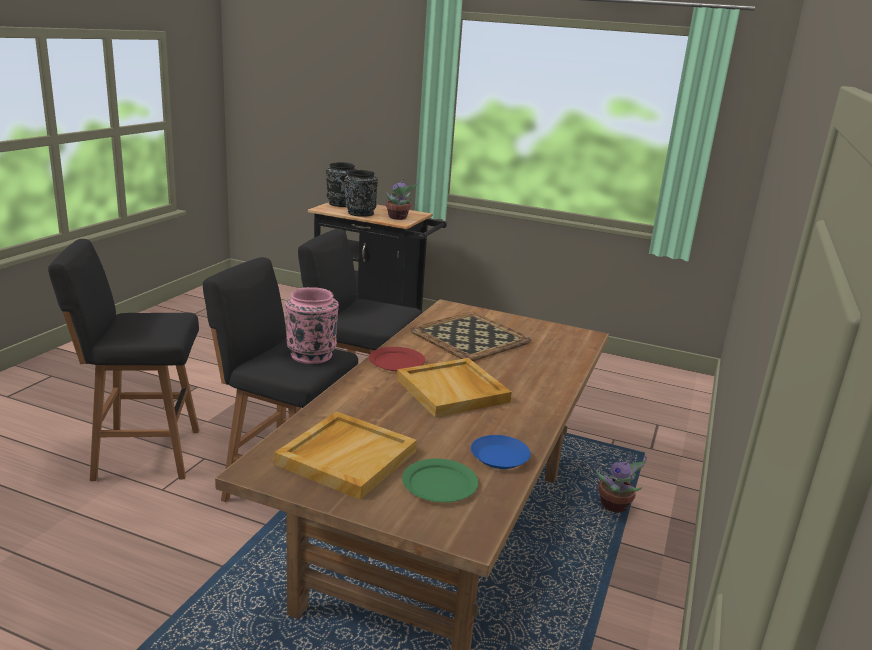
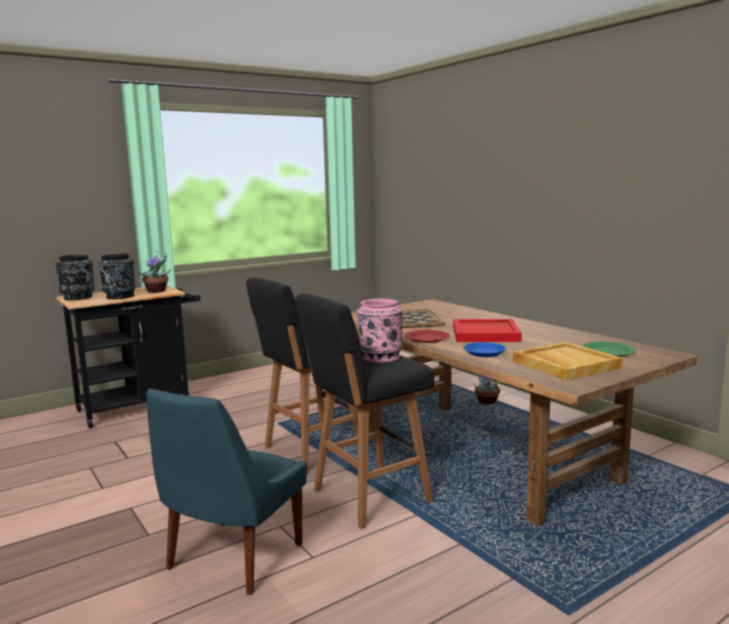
camera: 55 degrees left, 10 degrees down
(143, 454) = (232, 559): black stool -> blue chair
(453, 391) = (486, 334): beige tray -> red tray
(500, 457) = (581, 338): blue plate -> blue plate (485, 353)

